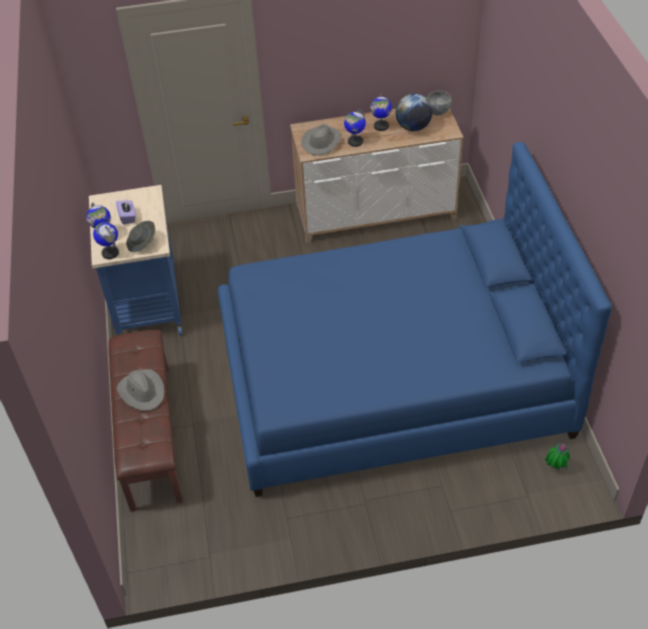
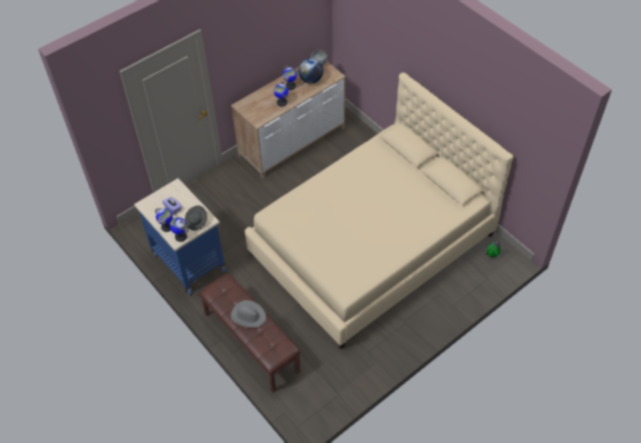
camera: 30 degrees left, 5 degrees up
(321, 142) = (260, 110): grey hat -> none
(392, 379) = (372, 244): blue bed -> beige bed

